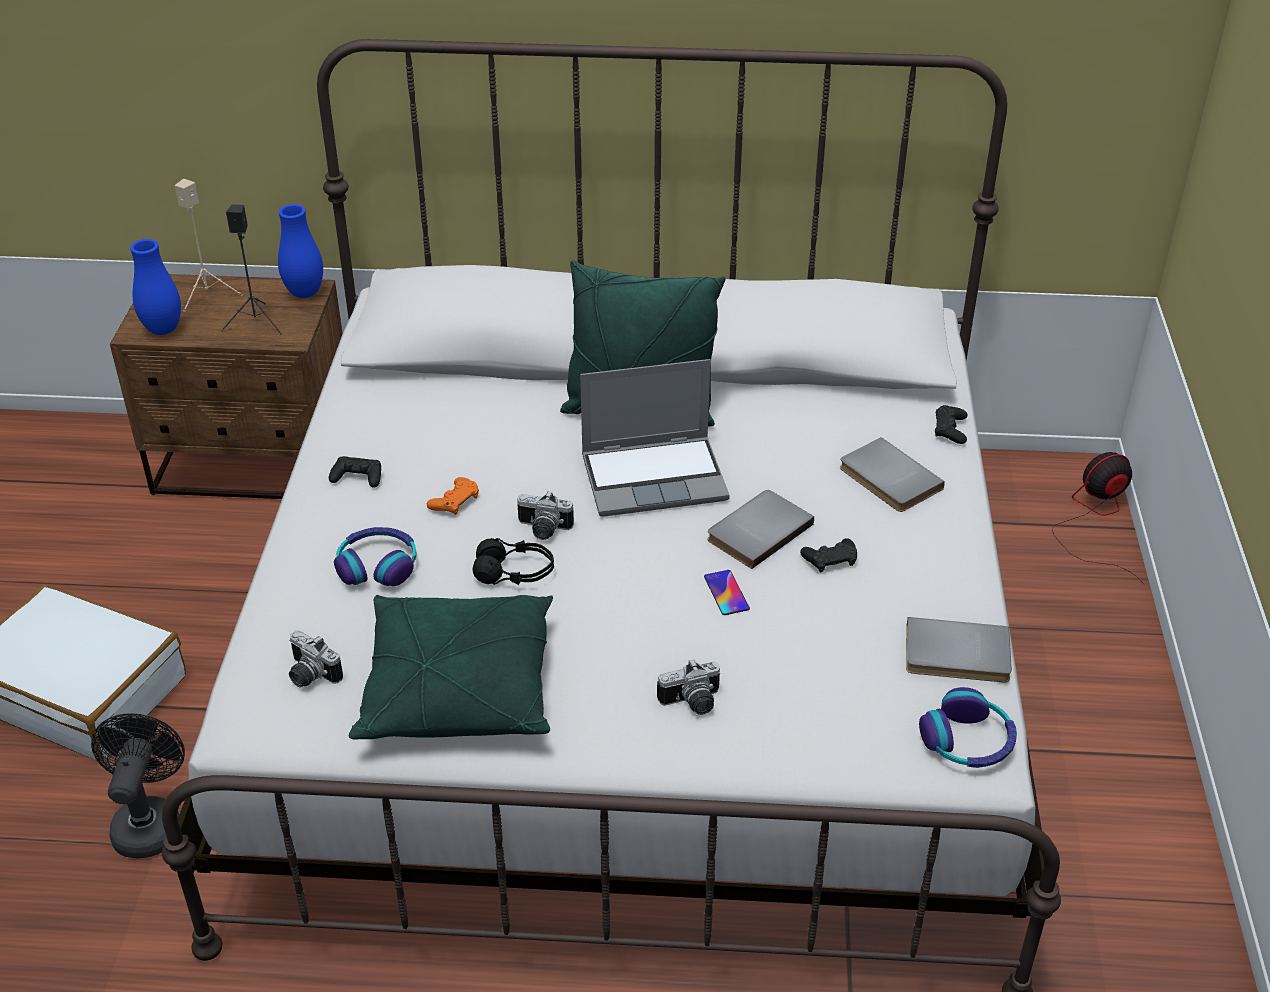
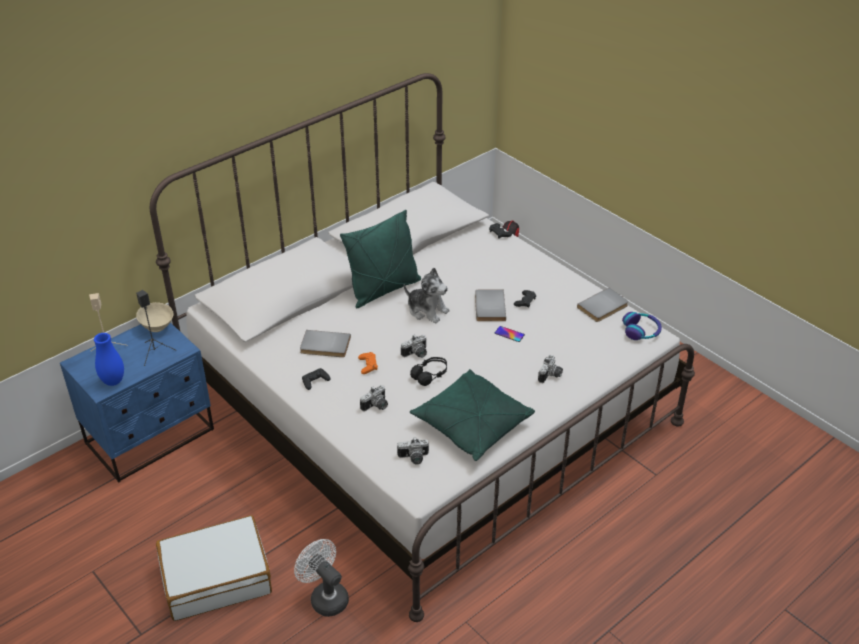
camera: 45 degrees left, 0 degrees up
(149, 822) = (325, 597): black fan -> white fan
(256, 464) = (151, 437): brown nightstand -> blue nightstand
(305, 293) = (157, 327): blue vase -> beige bowl
(377, 566) = (376, 406): headphones -> camera
(655, 477) = (427, 310): laptop -> plush toy
(887, 479) = (504, 263): grey book -> grey book (325, 346)

